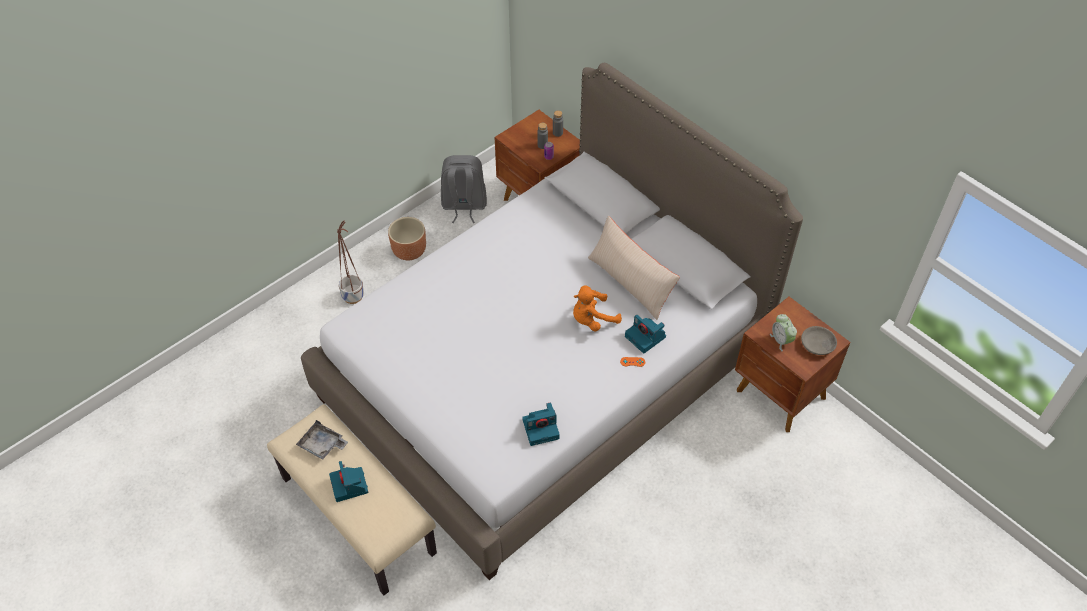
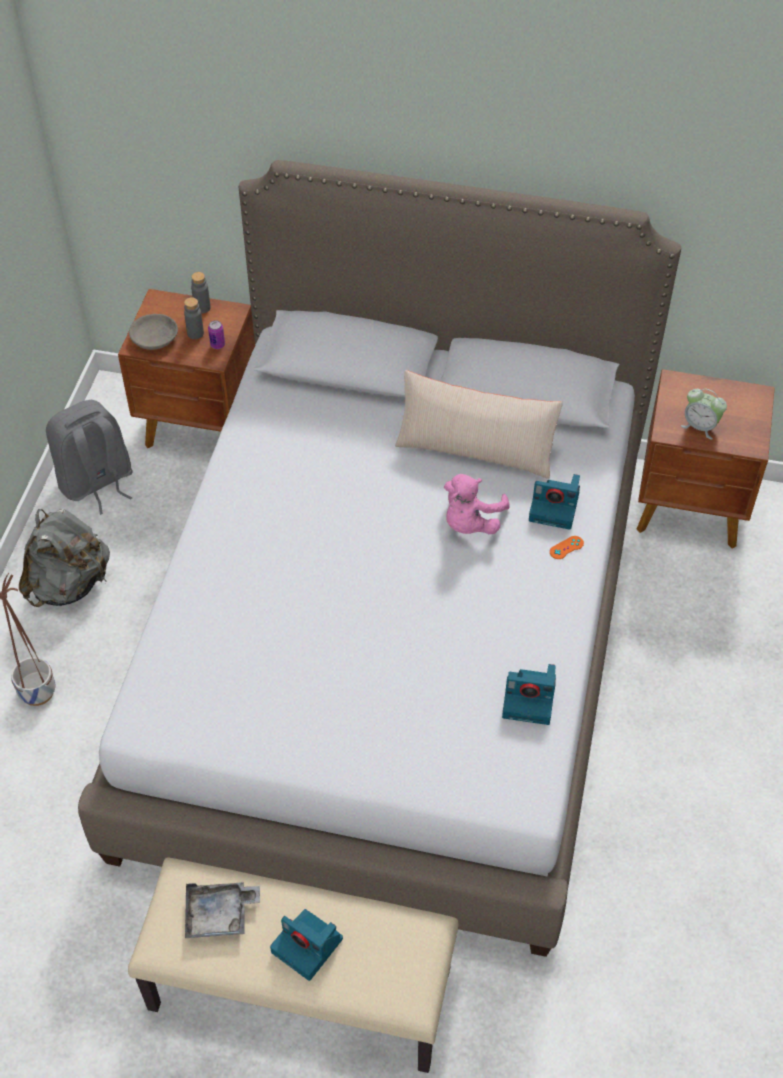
camera: 35 degrees left, 0 degrees up
(409, 251) = (69, 584): brown planter -> grey backpack
(541, 428) = (530, 699): camera -> camera turned 60 degrees clockwise
(592, 319) = (470, 522): orange plush toy -> pink plush toy
(818, 345) = (744, 409): grey bowl -> grey bowl (155, 338)

